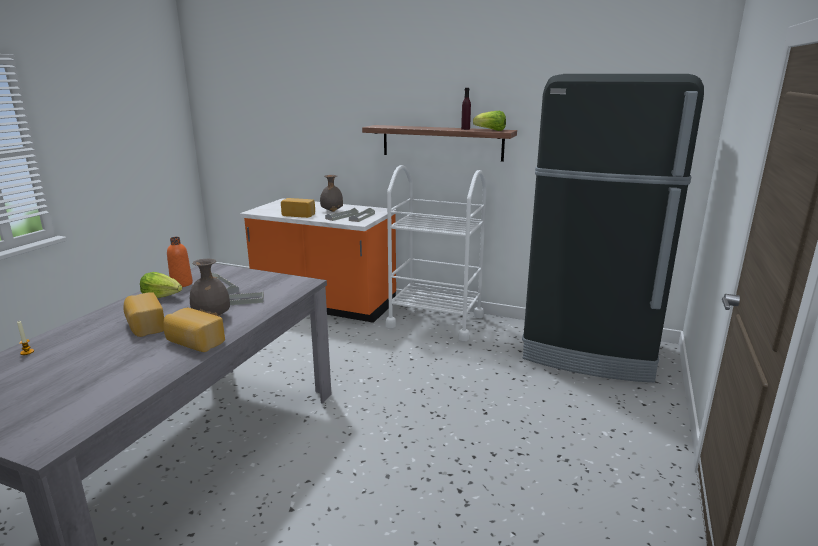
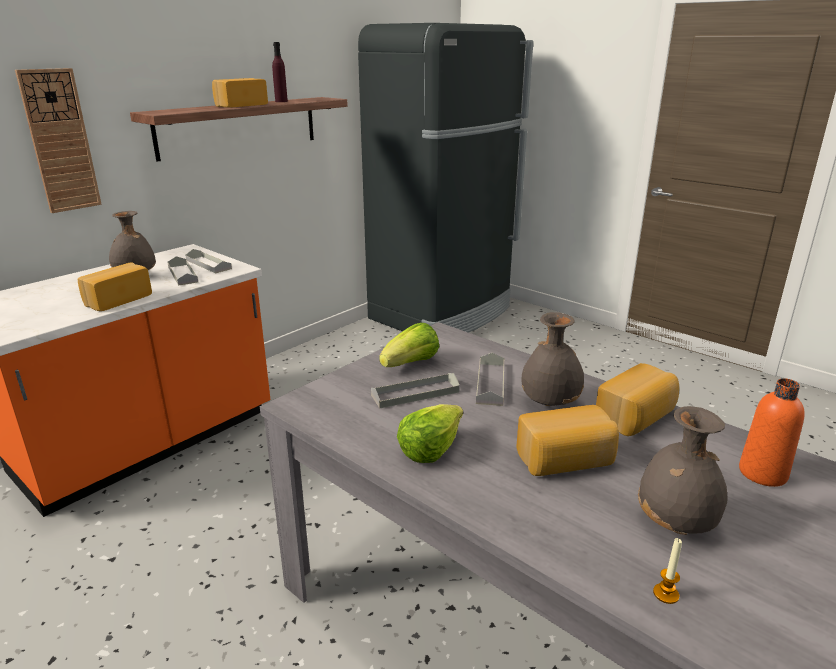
camera: 70 degrees left, 5 degrees up
(77, 354) = (676, 524): none -> grey vase
(181, 284) = (374, 430): orange bottle -> orange bottle (762, 473)
(338, 135) = (60, 141): none -> wall clock
(429, 128) = (240, 105): none -> bread
(435, 321) = (304, 369): white cart -> none
(490, 130) = (315, 99): lettuce -> lettuce (411, 364)

